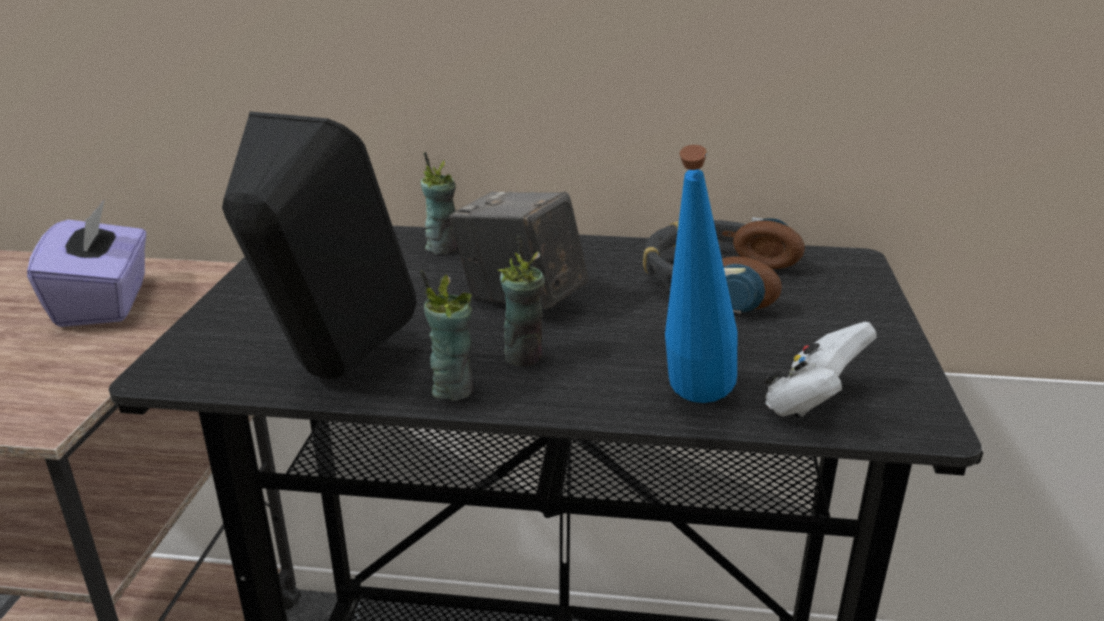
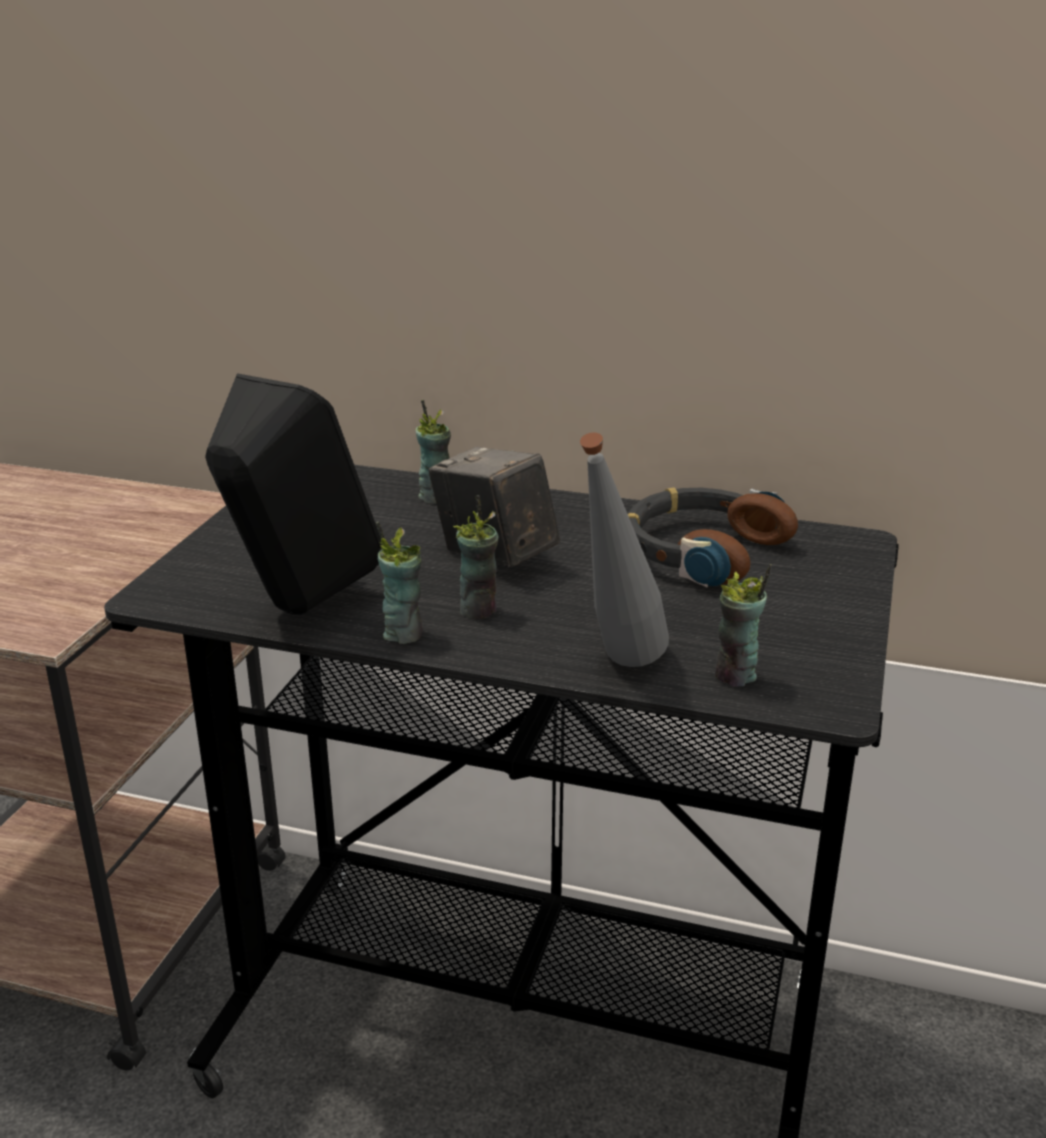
camera: 10 degrees right, 0 degrees up
(105, 302) = (109, 526): purple tissue box -> none
(690, 406) = (616, 669): blue bottle -> grey bottle
(813, 402) = (735, 676): white game controller -> cup

